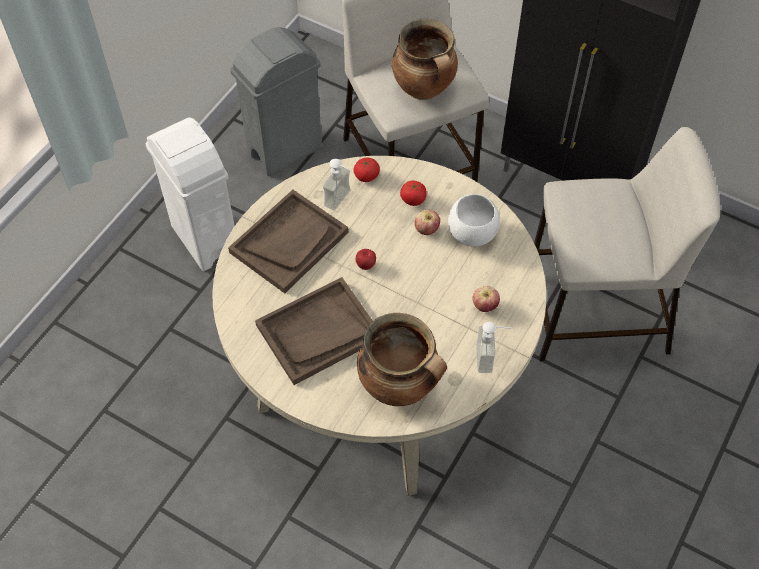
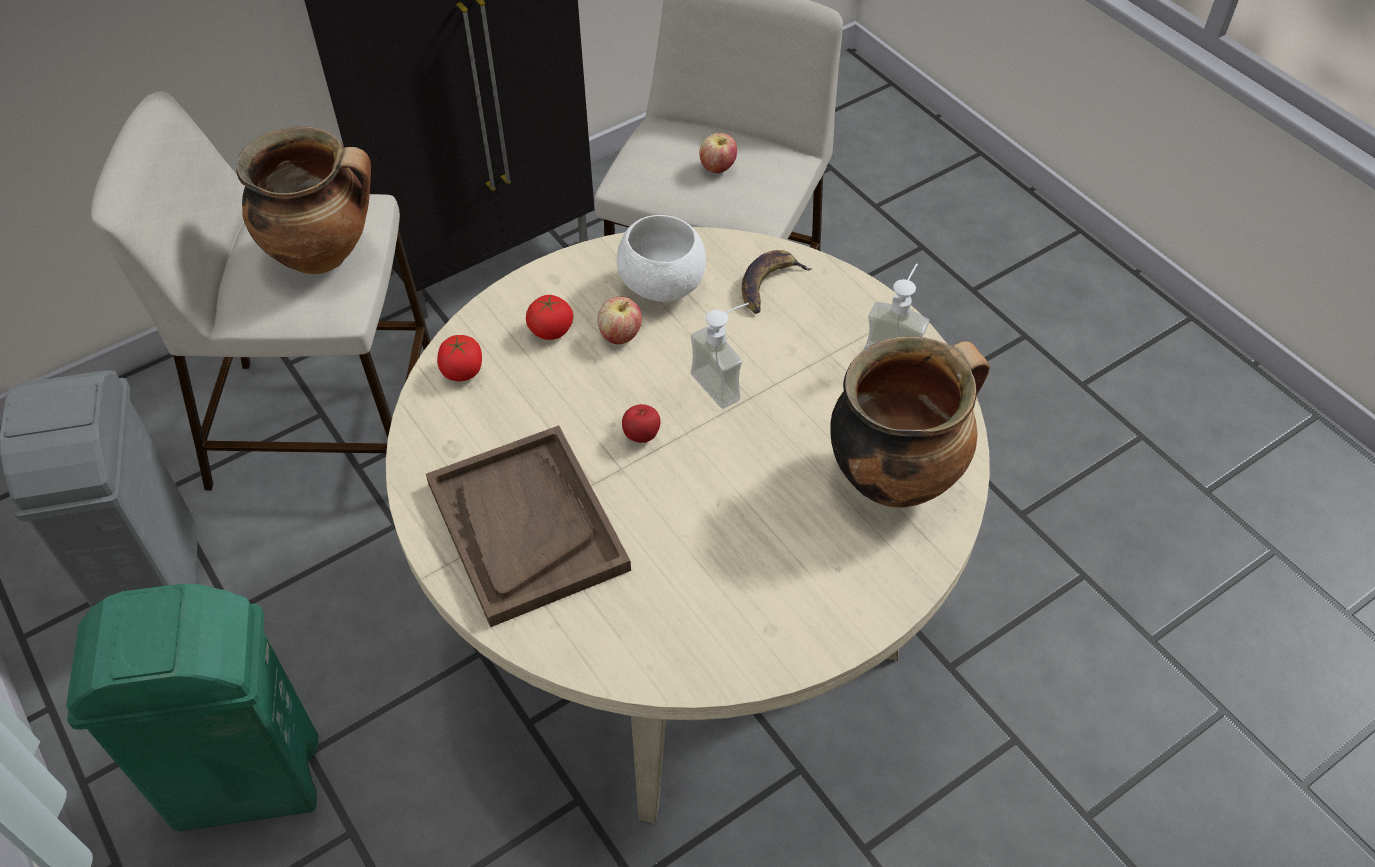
camera: 65 degrees left, 5 degrees down
(205, 238) = (246, 782): white trash can -> green trash can
(318, 332) = (738, 549): brown tray -> none
(343, 201) = (490, 420): soap dispenser -> soap dispenser (725, 382)
(485, 306) = (801, 321): apple -> apple (717, 168)
(504, 281) = (769, 284): none -> banana

